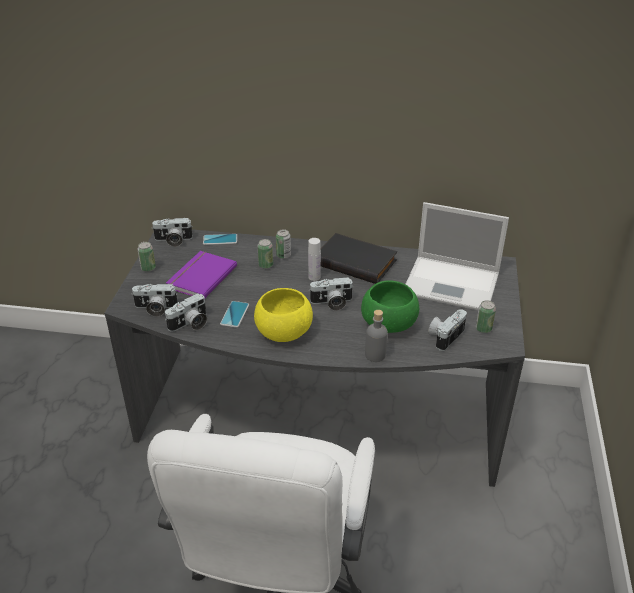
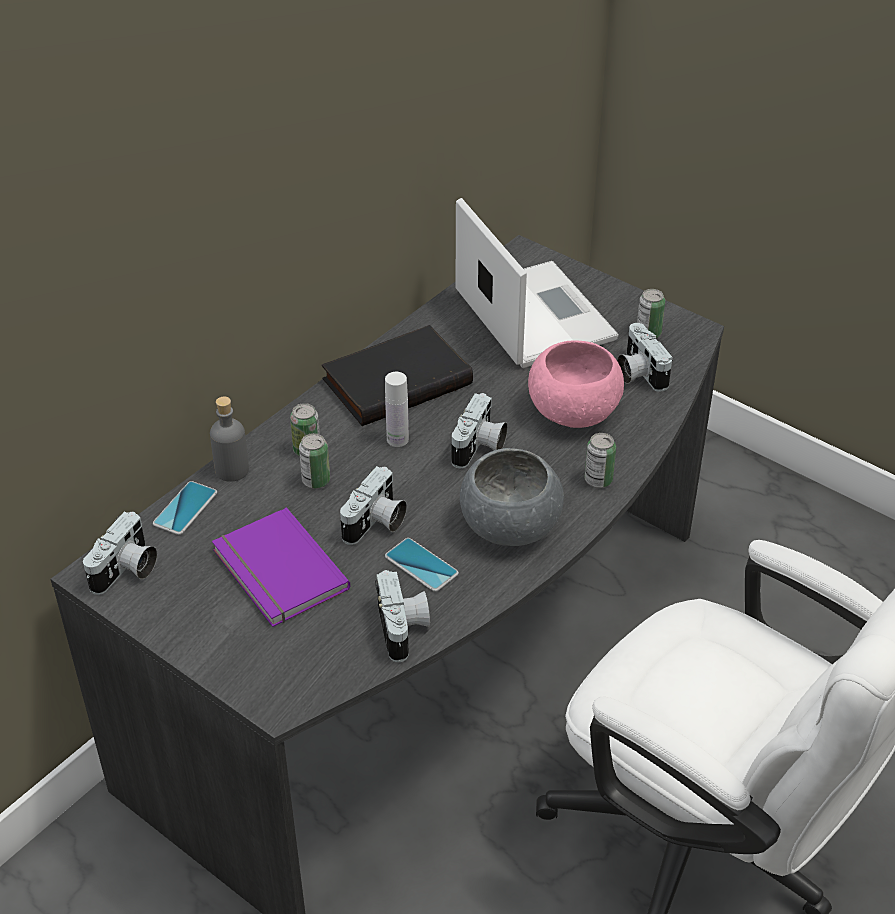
camera: 60 degrees left, 5 degrees up
(148, 268) = (186, 633): can -> can (598, 480)
(155, 309) = (323, 661): camera -> camera (376, 524)
(283, 332) = (509, 525): yellow bowl -> grey bowl
(375, 355) = (631, 453): grey bottle -> grey bottle (232, 470)
(389, 324) = (574, 412): green bowl -> pink bowl
(453, 284) = (532, 314): laptop -> laptop turned 75 degrees counterclockwise

